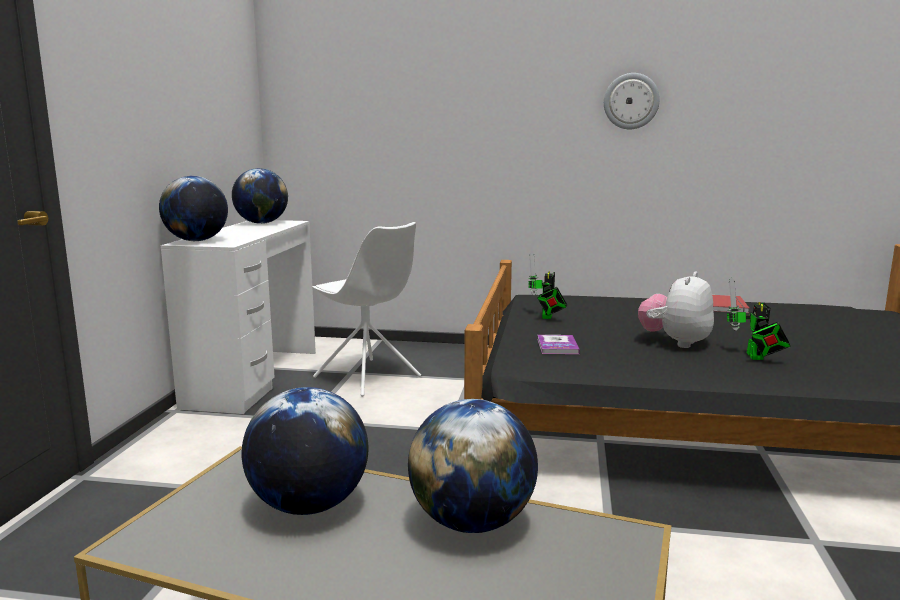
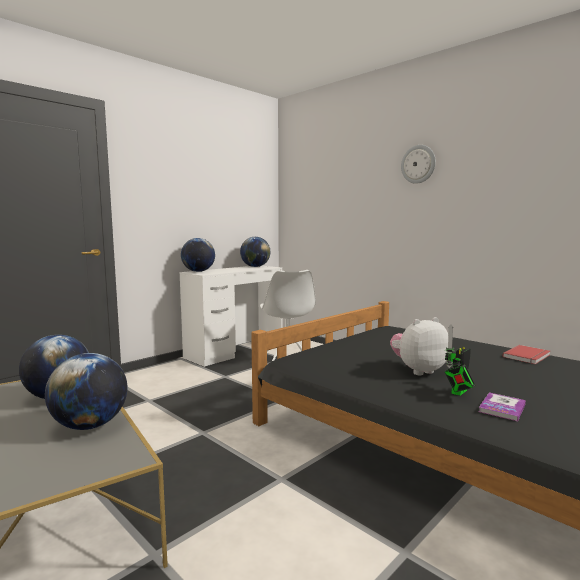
camera: 35 degrees right, 5 degrees down
(547, 317) = (367, 340): toy robot -> none
(557, 346) = (332, 356): book -> book (502, 408)
(631, 101) = (485, 191): wall clock -> wall clock (418, 164)

